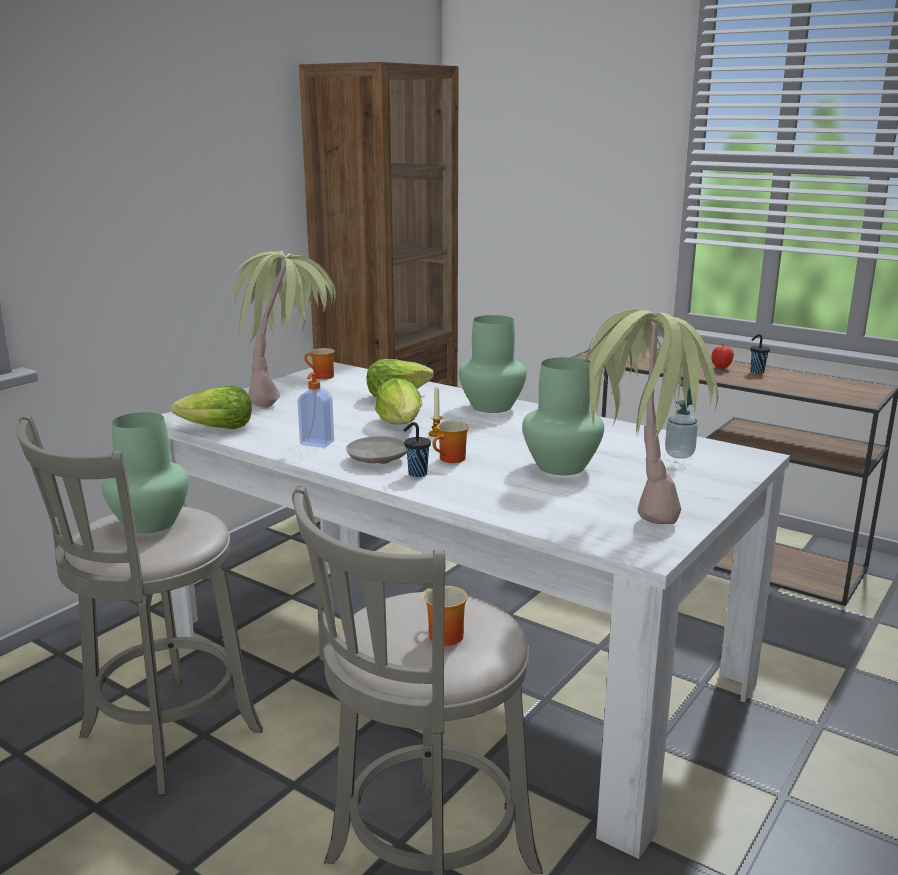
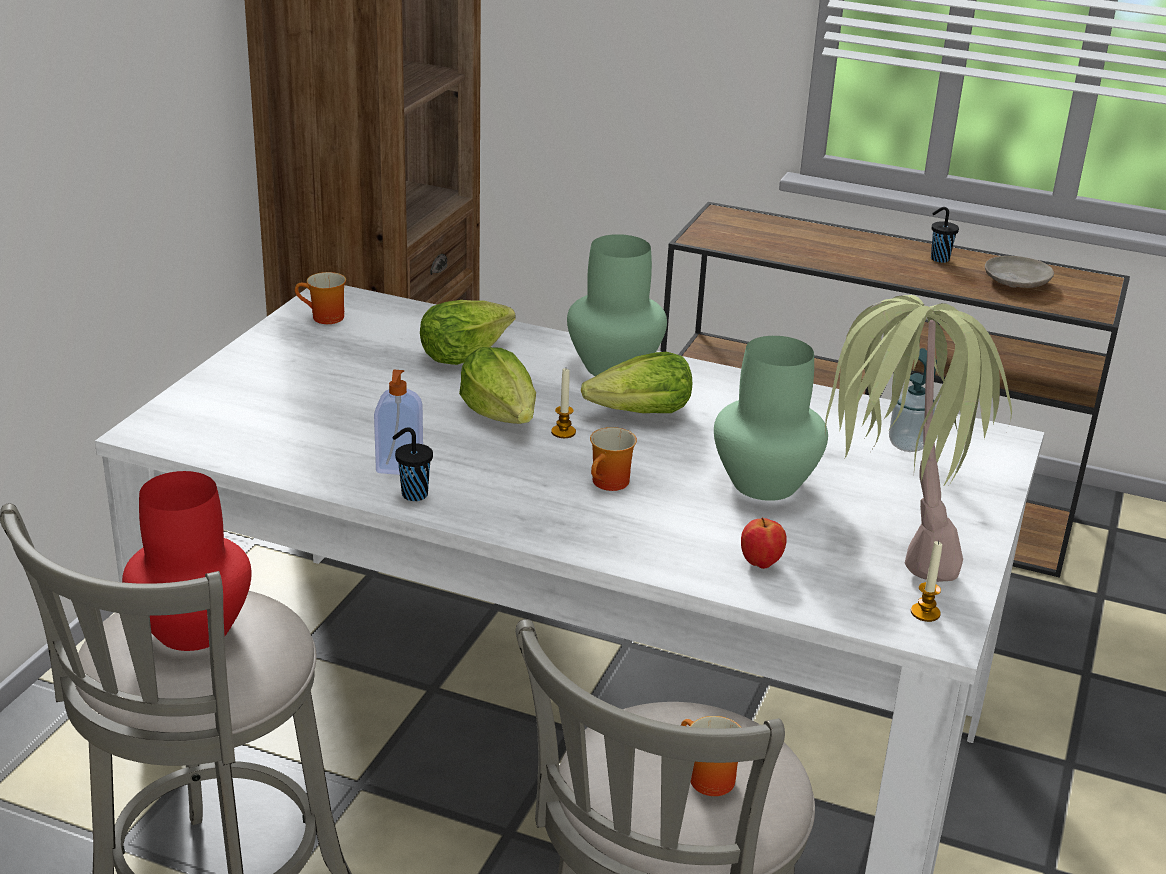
camera: 15 degrees left, 10 degrees up
(149, 523) = (191, 629): green vase -> red vase
(217, 428) = (229, 449): lettuce -> lettuce (641, 413)
(289, 397) = (299, 368): potted plant -> none
(377, 459) = (505, 493): beige plate -> beige plate (1015, 282)
(416, 474) = (576, 517): black cup -> black cup (413, 494)
(642, 541) = (925, 613): none -> candle
(721, 368) = (889, 253): apple -> apple (761, 563)

